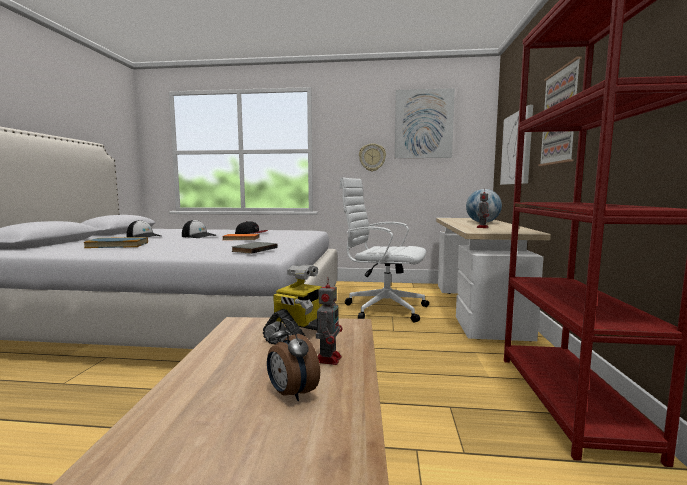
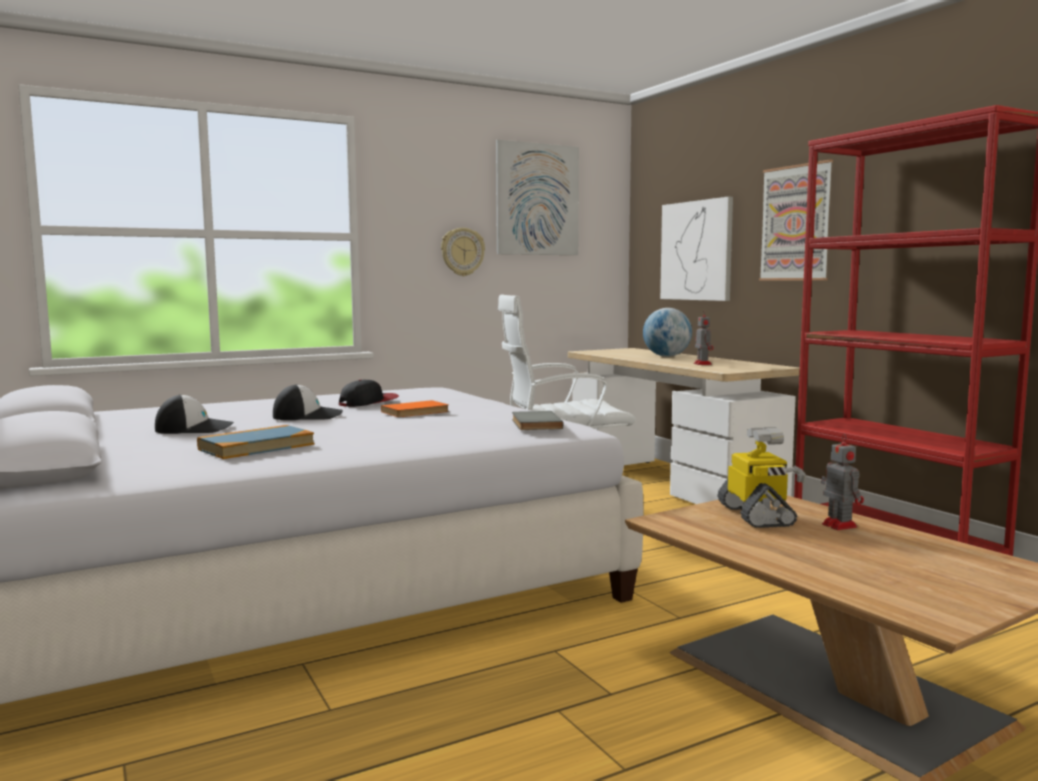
camera: 35 degrees left, 0 degrees up
(291, 394) = (890, 551): alarm clock -> none

